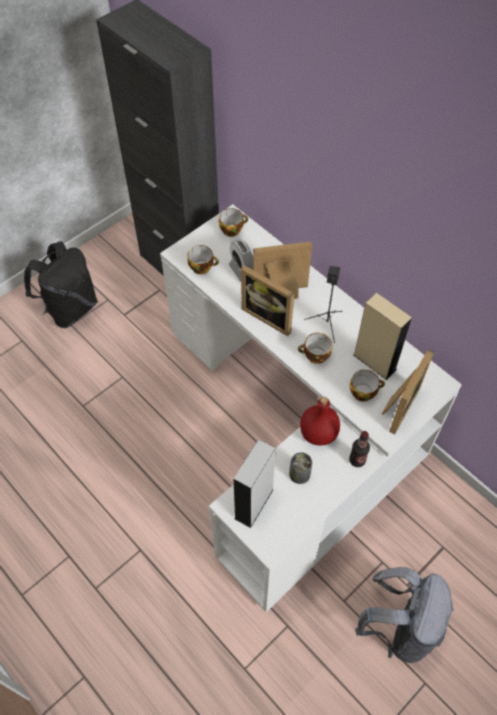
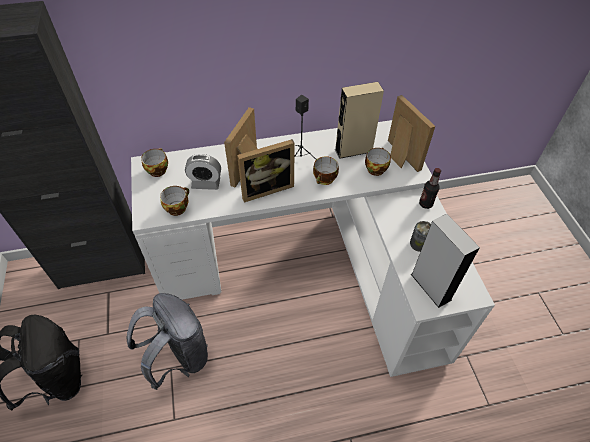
camera: 60 degrees left, 5 degrees down
(317, 433) = (389, 215): red bottle -> none
(399, 627) = (494, 286): grey backpack -> grey backpack (179, 357)

